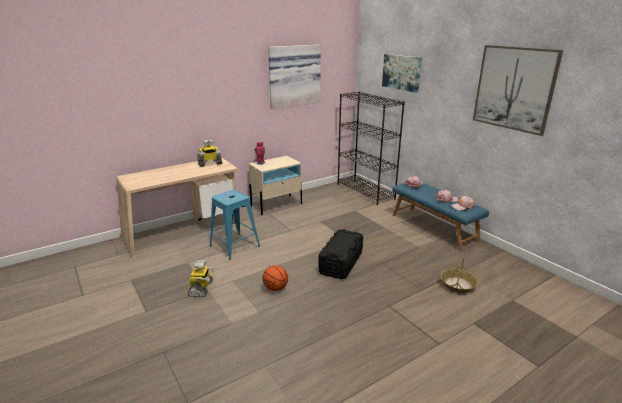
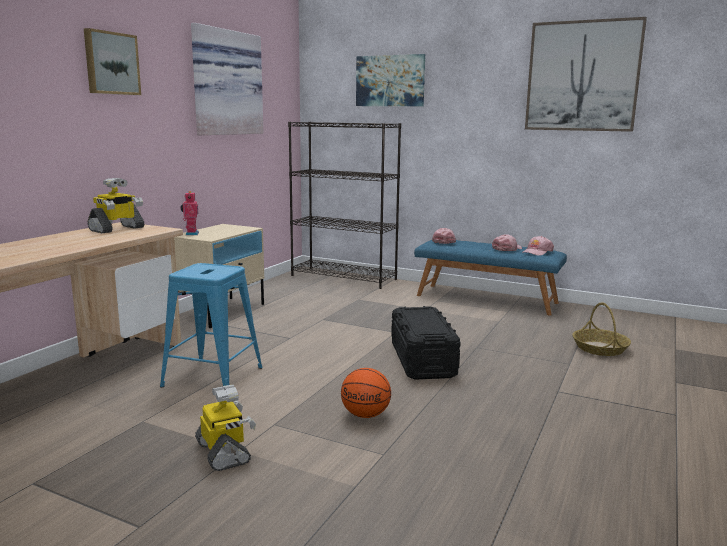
camera: 30 degrees left, 10 degrees down
(216, 77) = (111, 63): none -> picture

